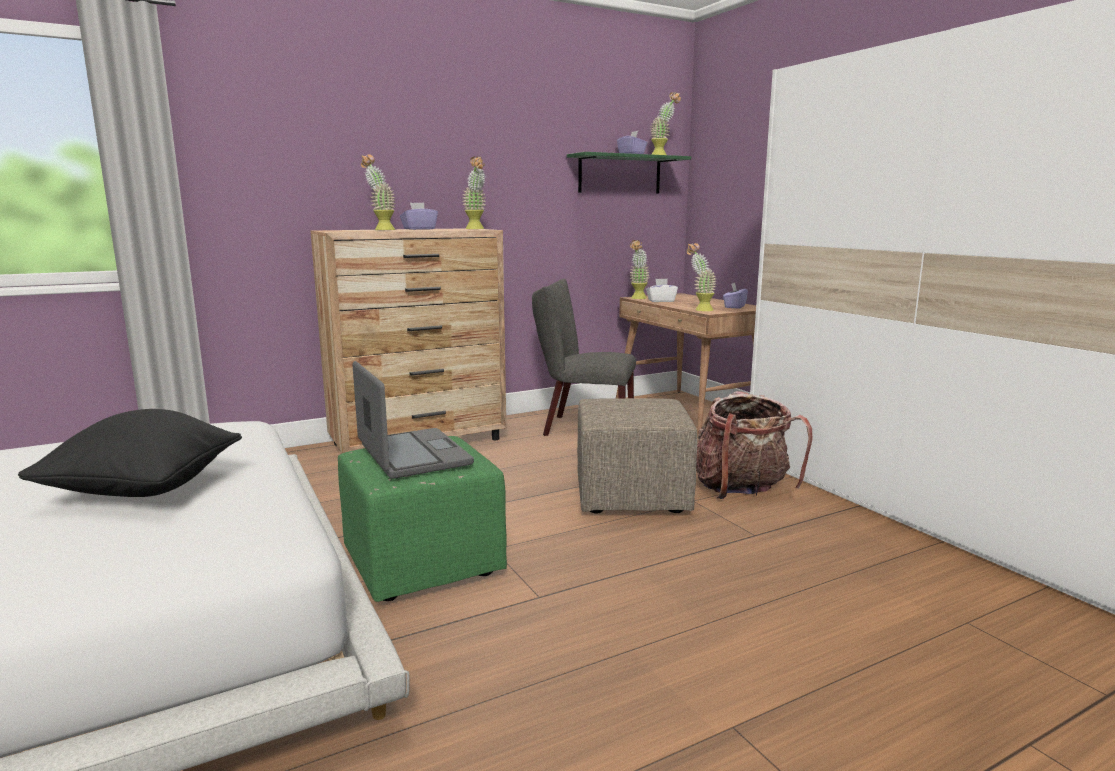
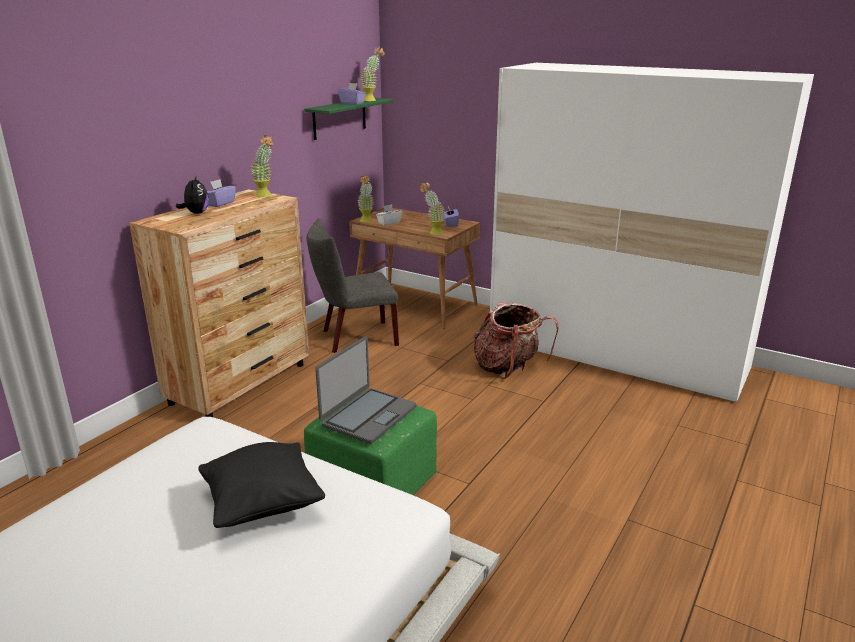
camera: 30 degrees left, 10 degrees up
(380, 230) = (196, 213): potted plant -> plush toy
(412, 455) = (368, 416): laptop -> laptop turned 90 degrees clockwise
(633, 496) = (449, 391): beige ottoman -> none

